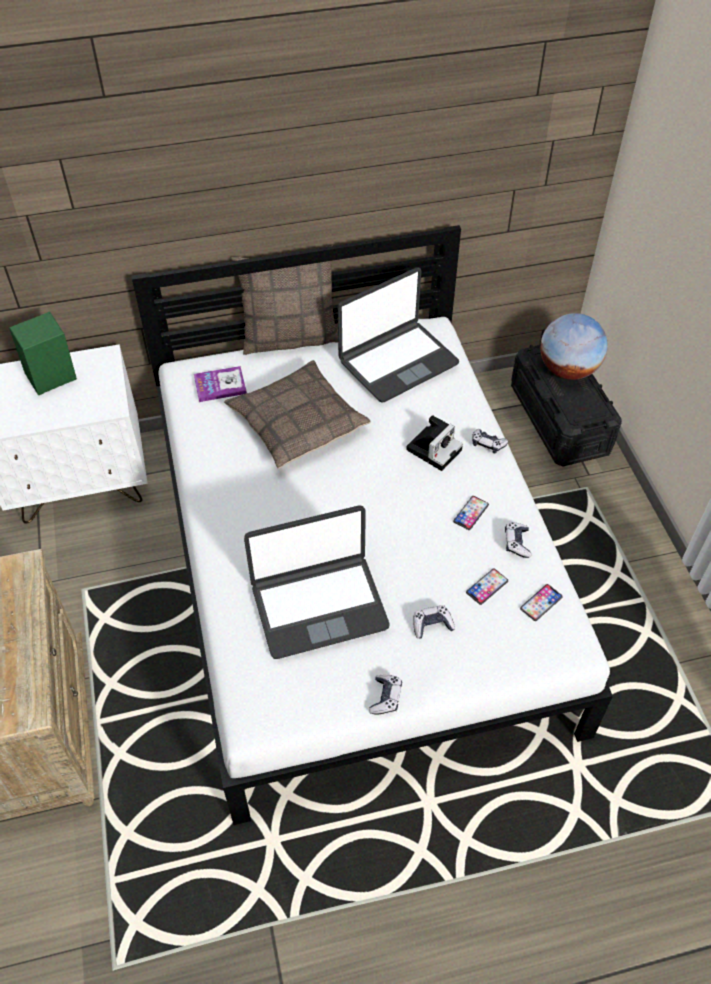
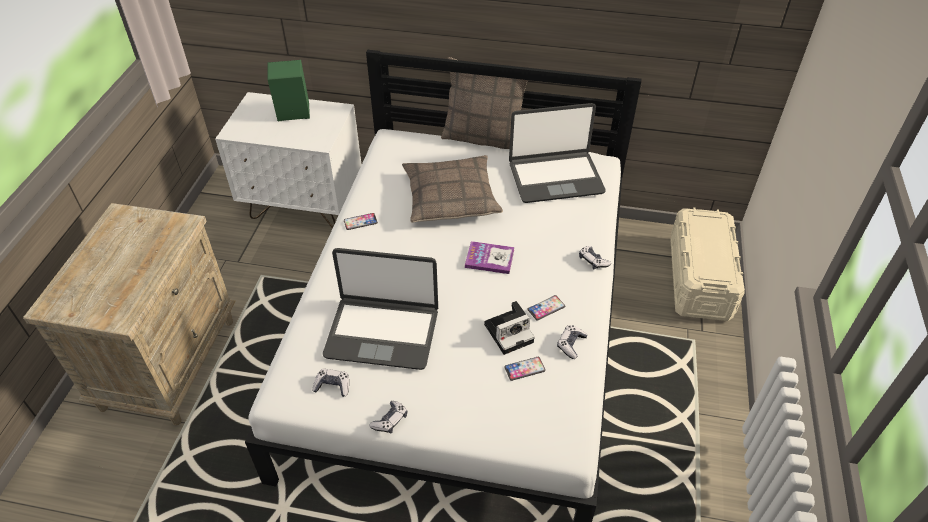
camera: 25 degrees right, 5 degrees down
(220, 385) = (410, 154): book -> book (489, 258)
(432, 625) = (461, 381): game controller -> game controller (333, 386)
(434, 448) = (546, 249): camera -> camera (510, 332)
(541, 603) = (563, 399): phone -> phone (360, 222)
(559, 419) = (699, 278): black storage box -> beige storage box
(567, 370) = (715, 236): globe -> none

